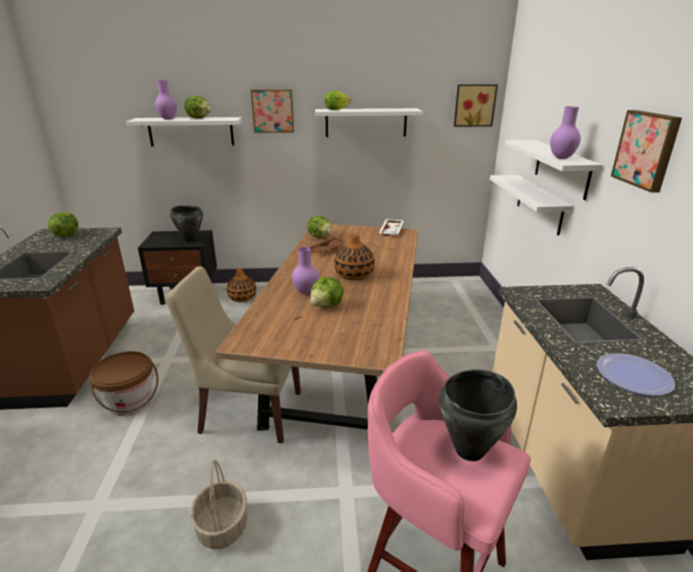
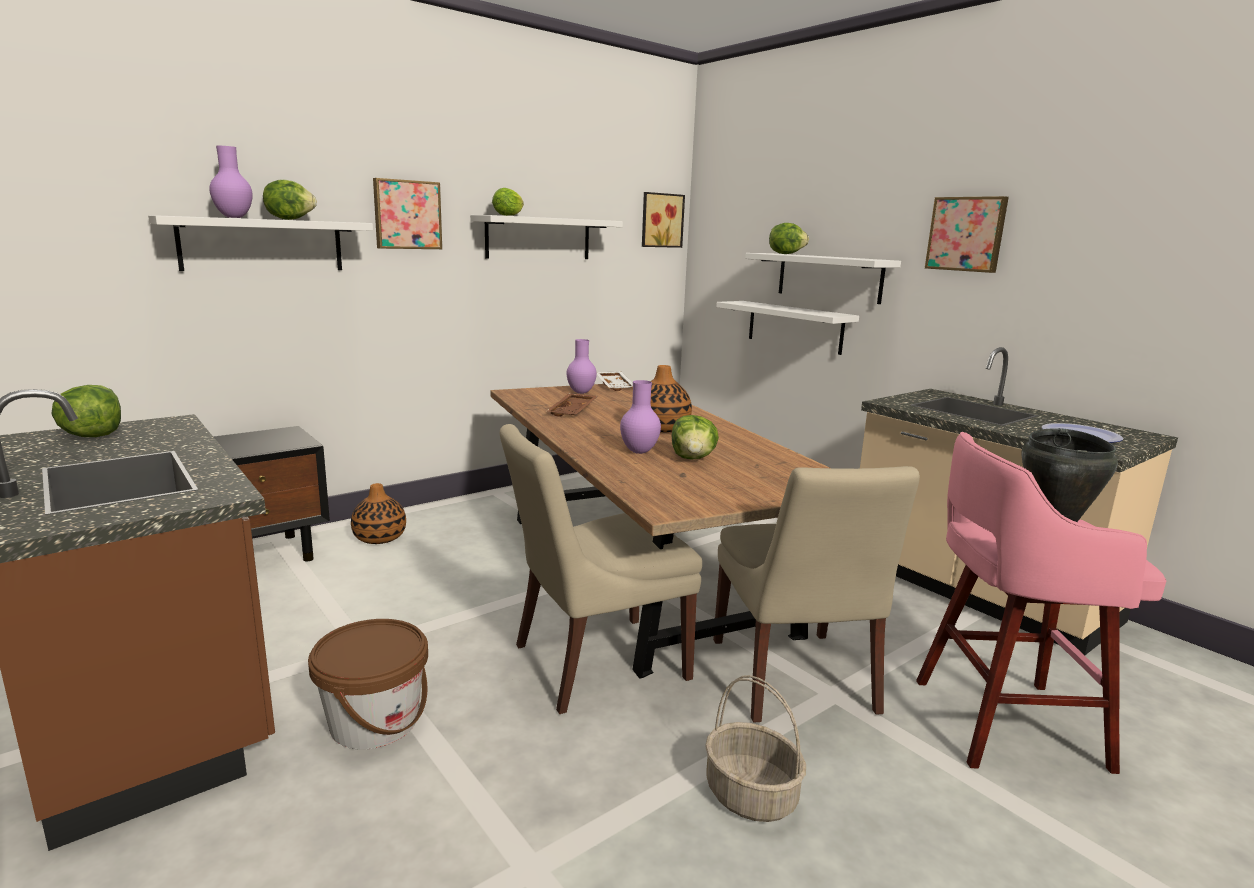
camera: 35 degrees left, 10 degrees down
(190, 239) = (281, 441): black cooking pot -> none
(320, 237) = (534, 401): lettuce -> lettuce (786, 254)
(337, 470) = (794, 679): none -> beige chair
(562, 158) = (854, 258): purple vase -> purple vase (581, 392)

